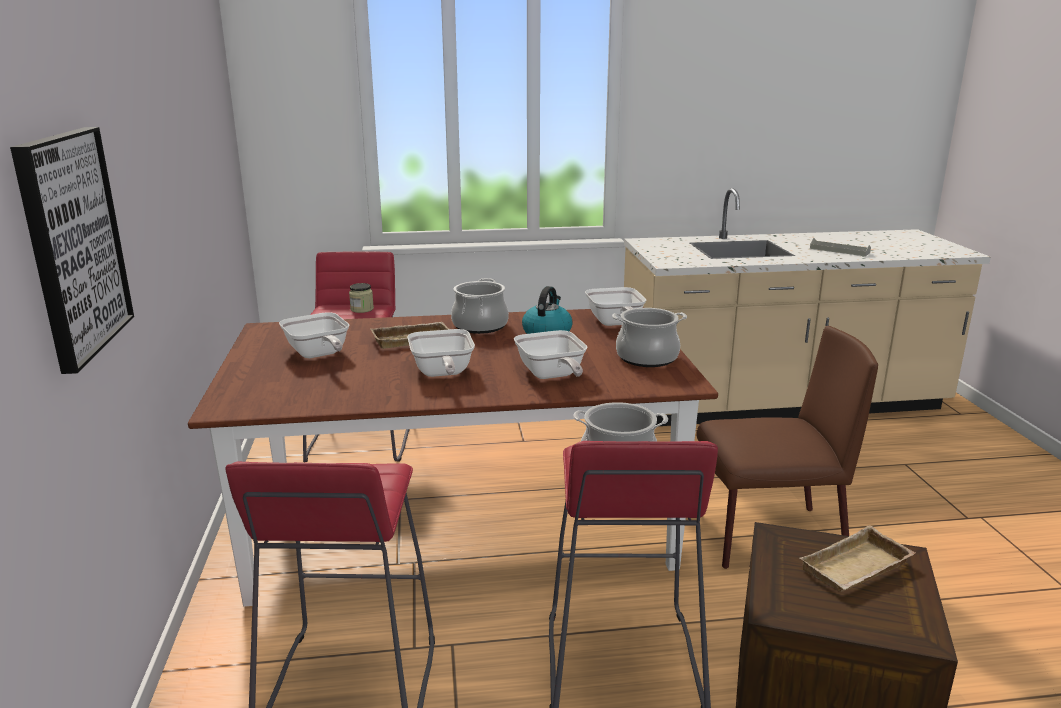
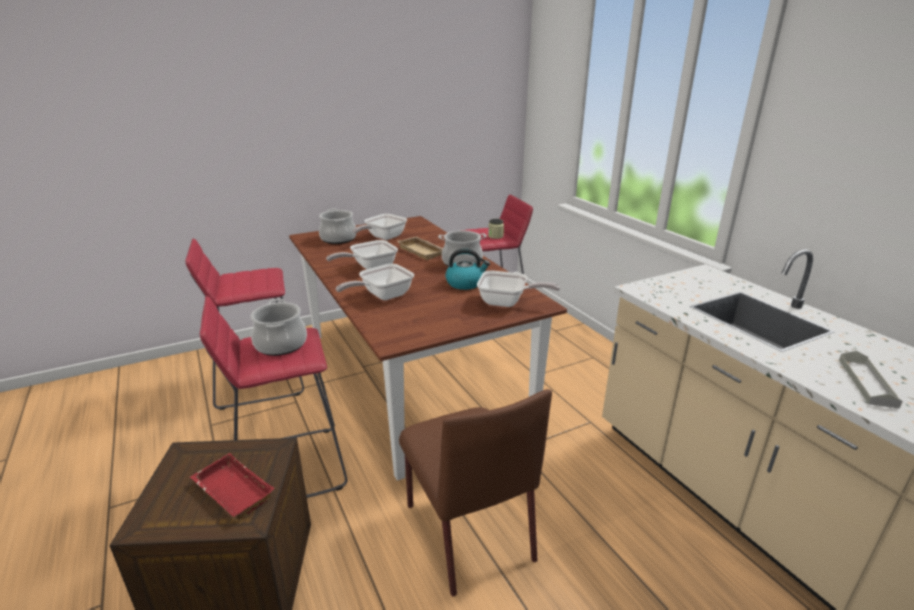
camera: 70 degrees right, 5 degrees up
(73, 244) = (230, 137): picture -> none
(615, 324) = (507, 302): frying pan -> frying pan turned 135 degrees counterclockwise
(647, 357) = (437, 322): cooking pot -> cooking pot (338, 239)
(857, 569) = (230, 492): beige tray -> red tray

